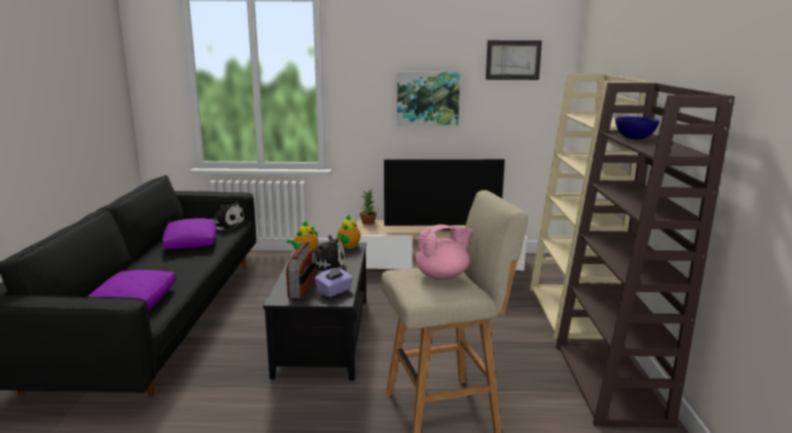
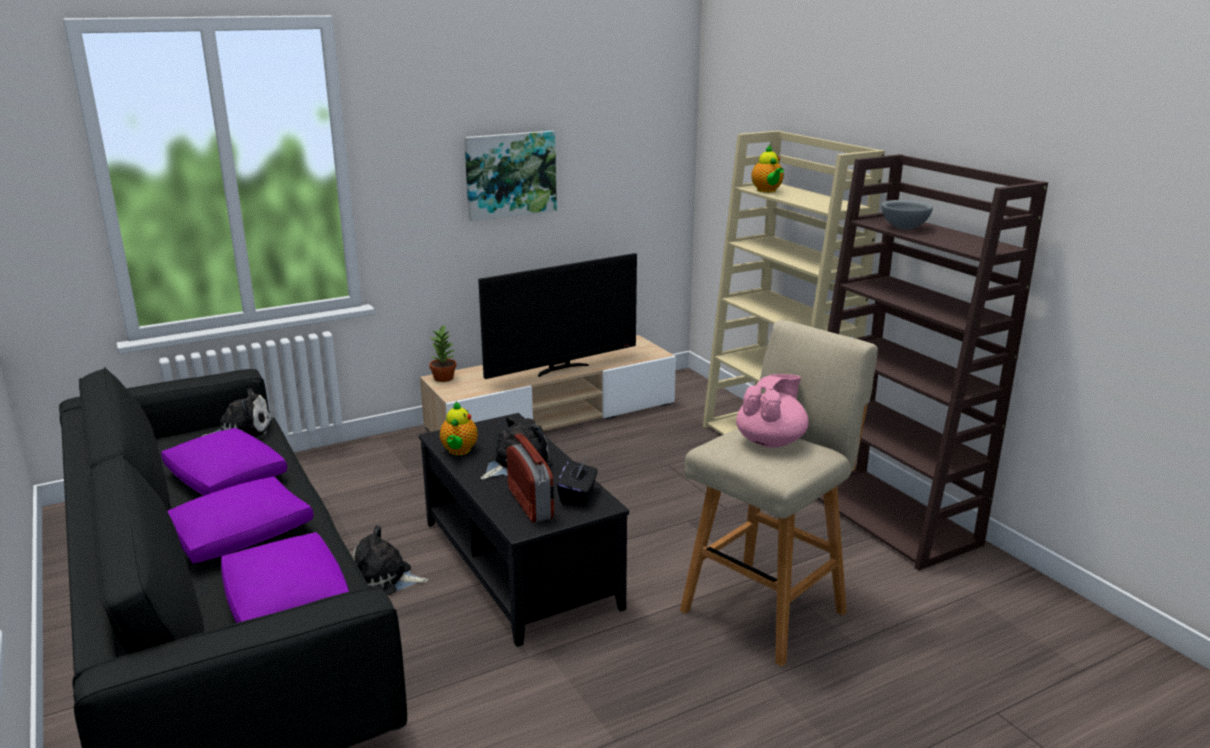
camera: 30 degrees left, 5 degrees up
(159, 268) = (240, 534): none -> purple pillow
(247, 322) = (384, 579): none -> plush toy
(334, 291) = (578, 496): purple tissue box -> black tissue box
(348, 246) = (504, 425): teapot -> teapot (767, 191)
(513, 60) = (620, 108): picture -> none
(634, 138) = (903, 228): blue bowl -> grey bowl

